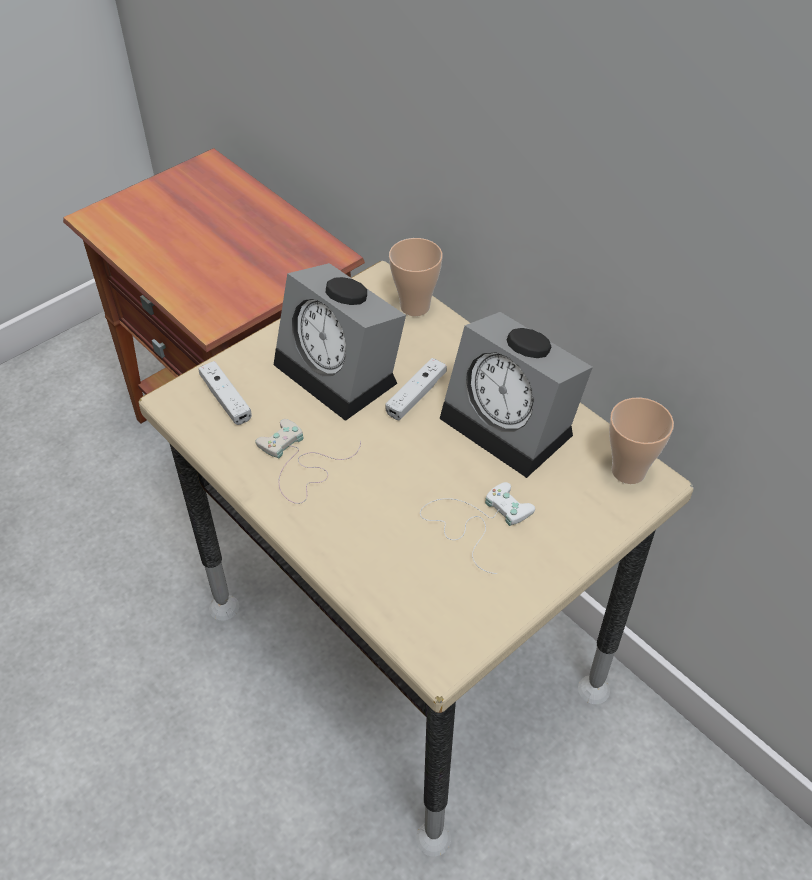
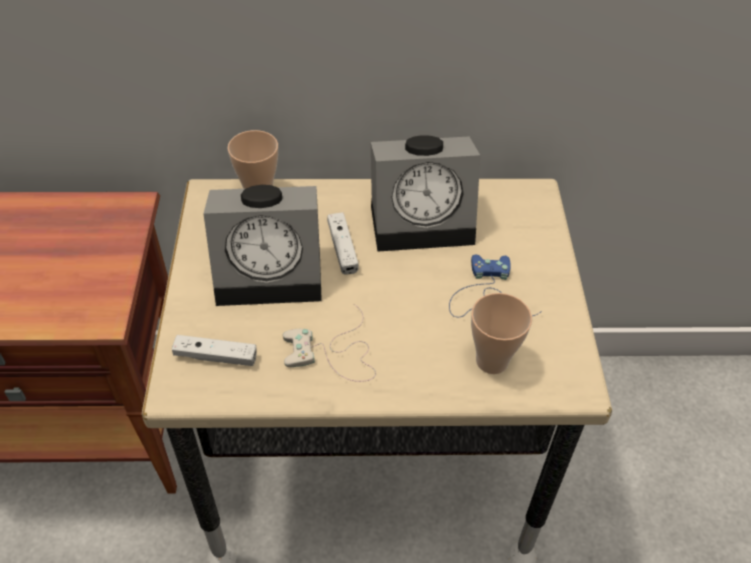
camera: 50 degrees left, 0 degrees up
(475, 522) = (485, 294): white game controller -> blue game controller
(628, 471) = (518, 197): cup -> cup (492, 361)

